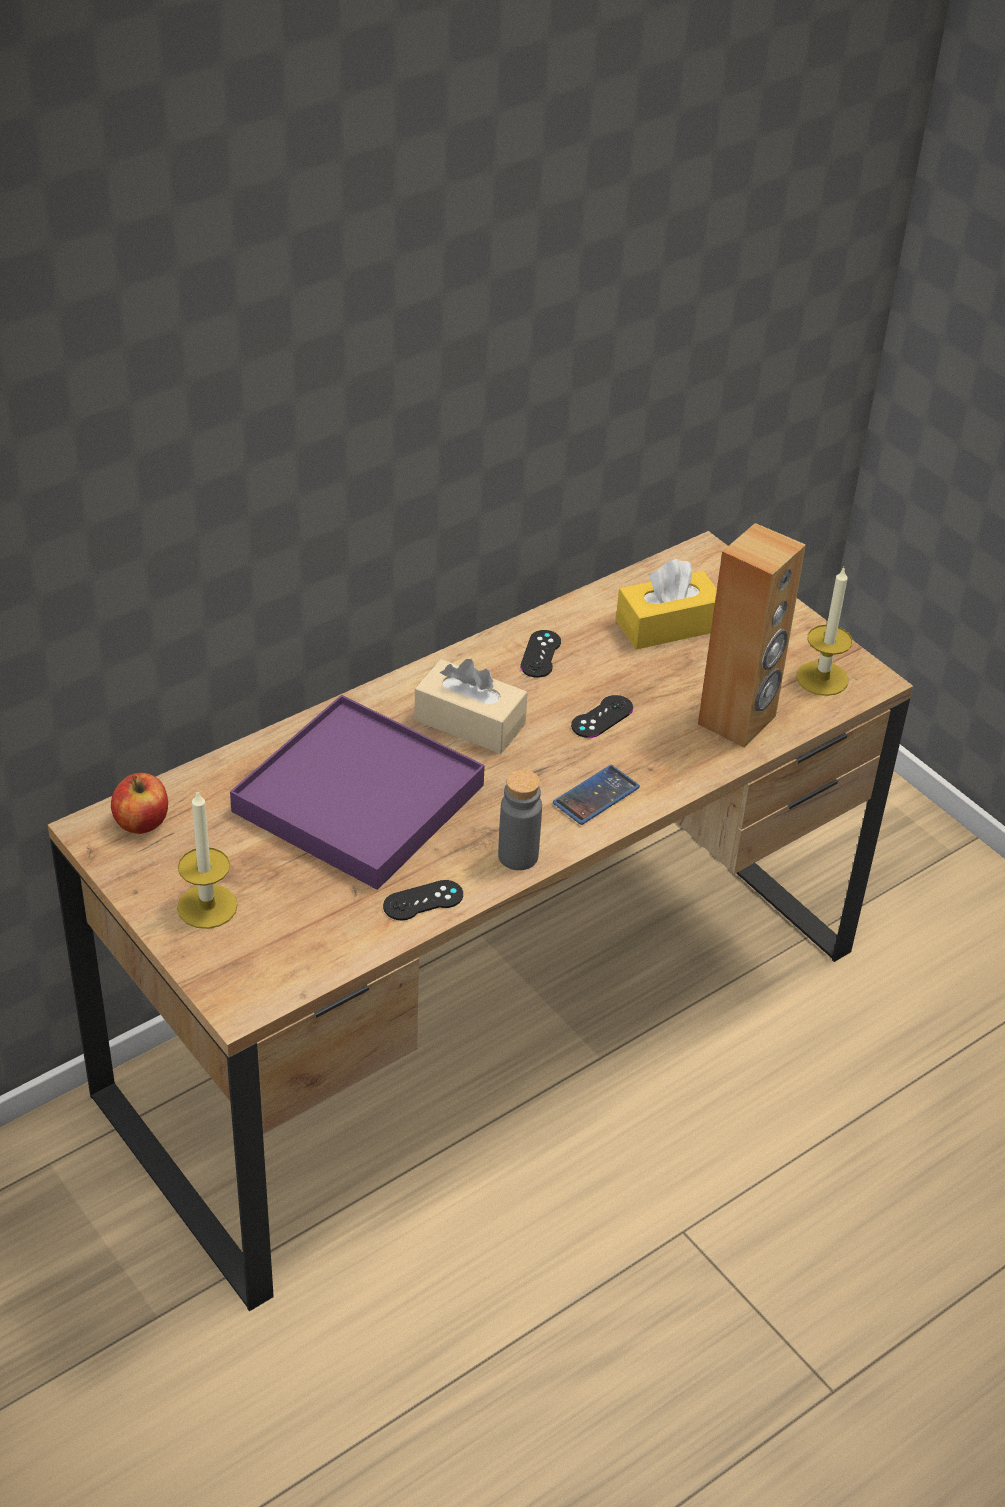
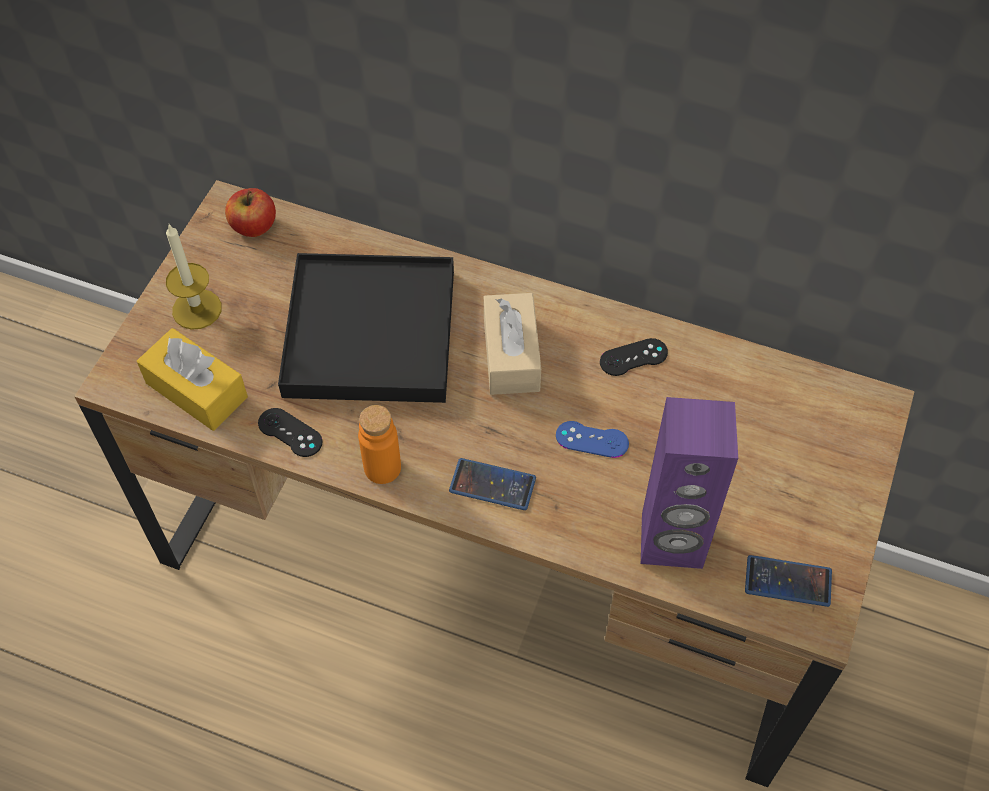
camera: 60 degrees right, 15 degrees up
(359, 798) = (371, 333): purple tray -> black tray
(518, 856) = (382, 468): grey bottle -> orange bottle
(602, 717) = (592, 439): black game controller -> blue game controller
(668, 625) = (752, 427): yellow tissue box -> yellow tissue box (196, 390)
(737, 720) = (671, 541): brown speaker -> purple speaker
(822, 678) = (788, 581): candle -> phone

